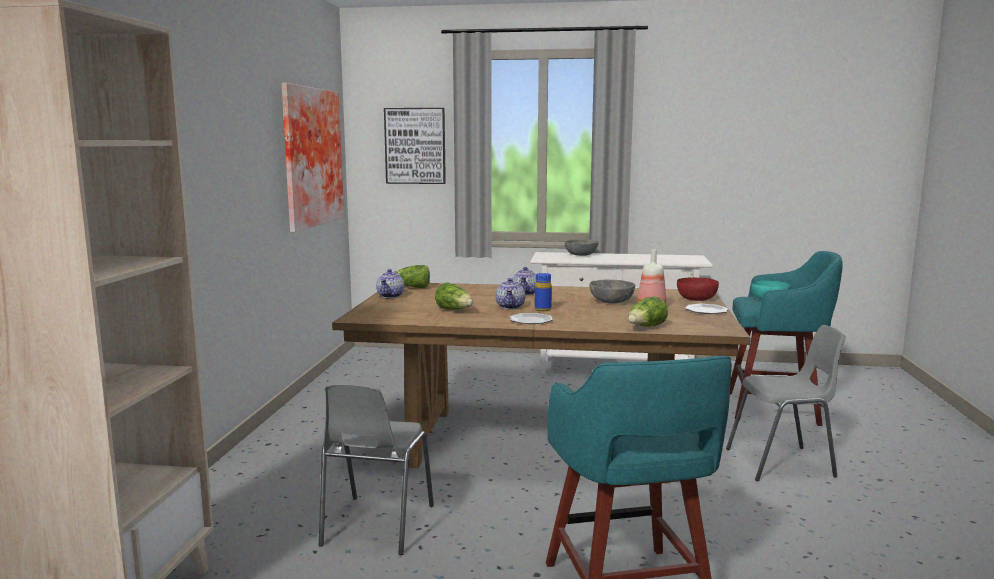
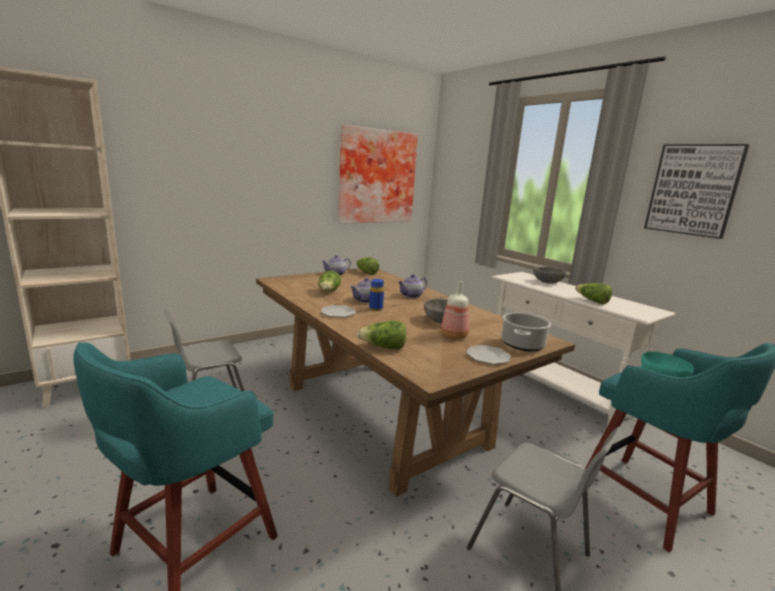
camera: 45 degrees right, 5 degrees up
(415, 146) = (468, 175): picture -> picture (693, 190)
(649, 260) = (592, 301): none -> lettuce
(697, 299) = (522, 345): red bowl -> cooking pot

